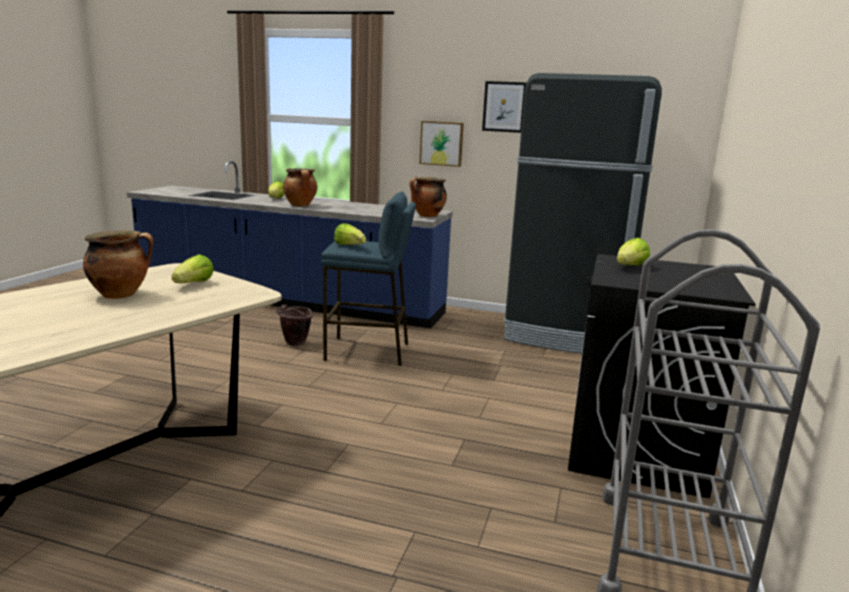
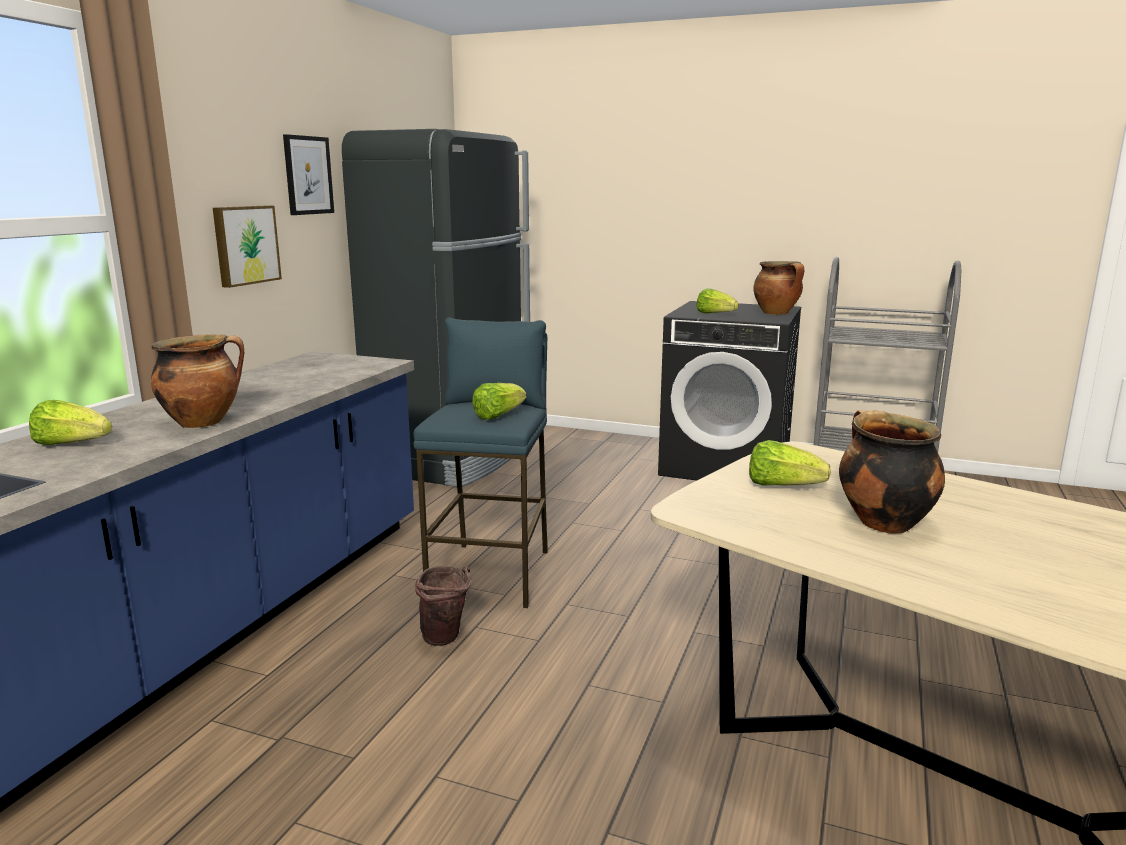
camera: 85 degrees left, 0 degrees up
(427, 216) = (362, 361): cooking pot -> cooking pot (777, 313)

